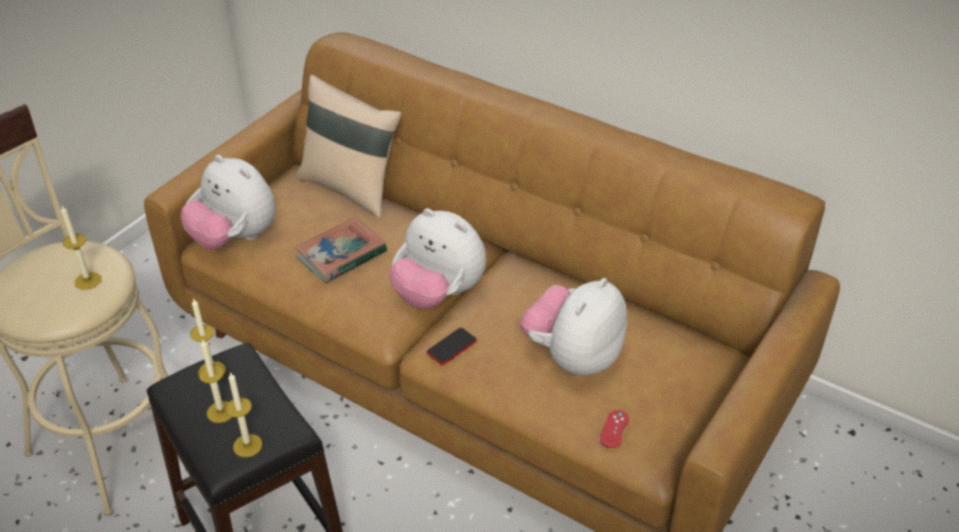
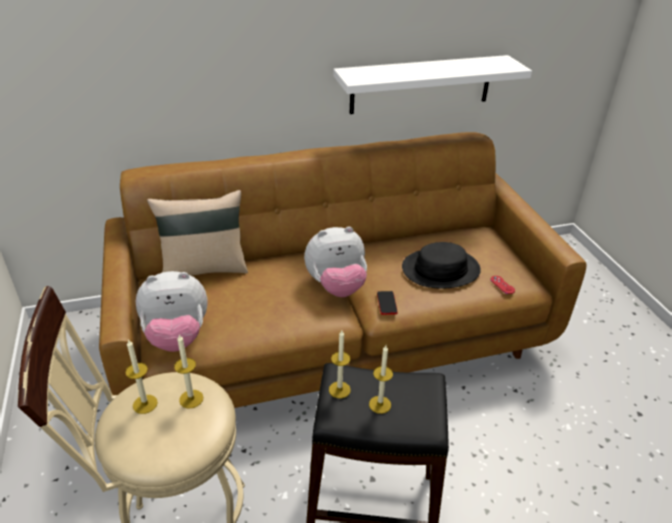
camera: 50 degrees left, 5 degrees down
(247, 445) = (426, 405): candle -> candle (145, 404)
(341, 254) = (258, 302): book -> none
(573, 357) = (440, 270): plush toy -> black hat
(739, 80) = (421, 84): none -> white shelf

